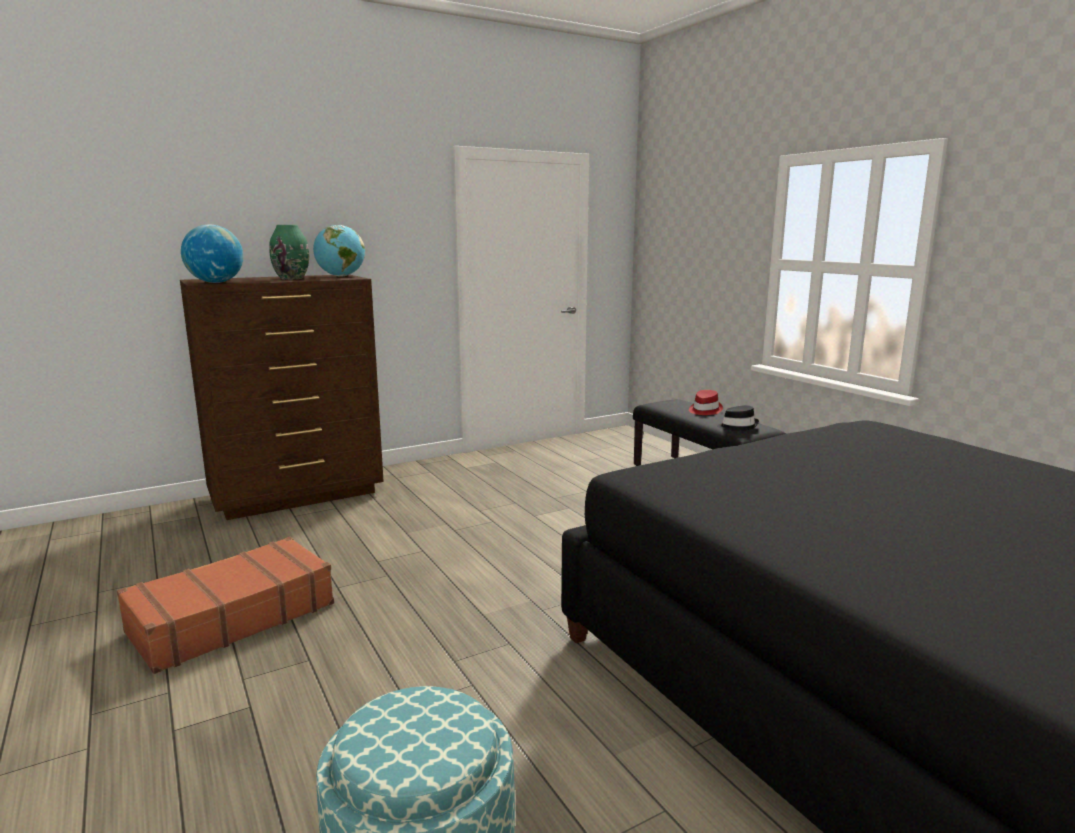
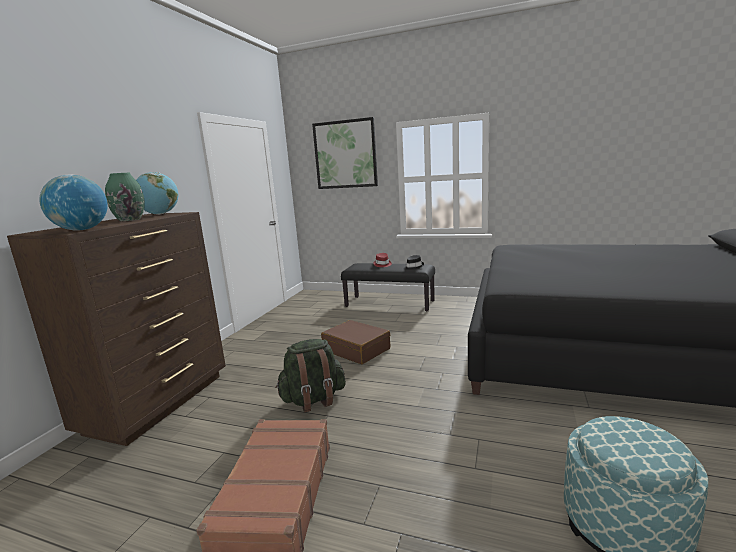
camera: 40 degrees left, 0 degrees up
(405, 553) = (313, 399): none -> green backpack
(544, 522) = (356, 349): none -> brown suitcase
(703, 210) = (345, 154): none -> picture

